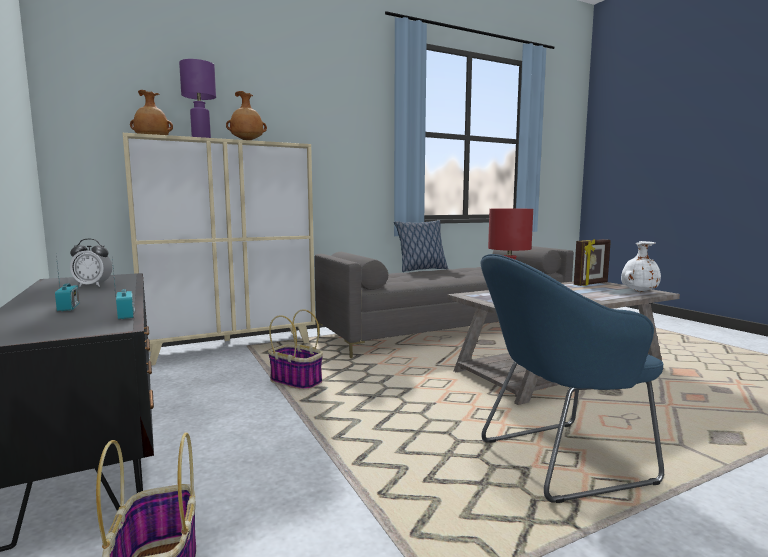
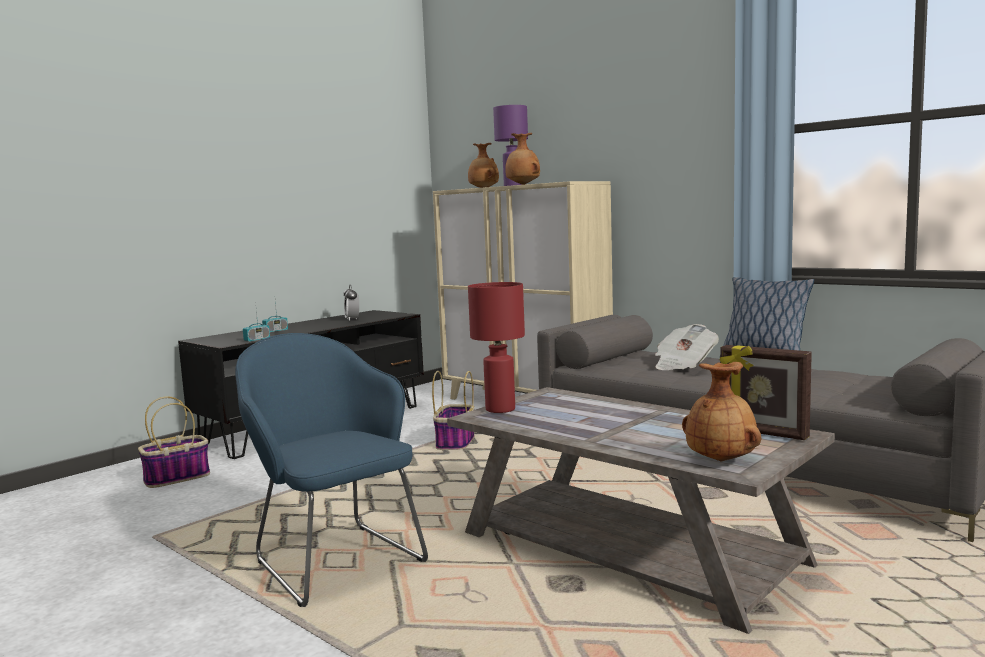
camera: 70 degrees right, 0 degrees up
(414, 276) = (683, 365): none -> newspaper
(638, 292) = (721, 460): white vase -> brown vase

